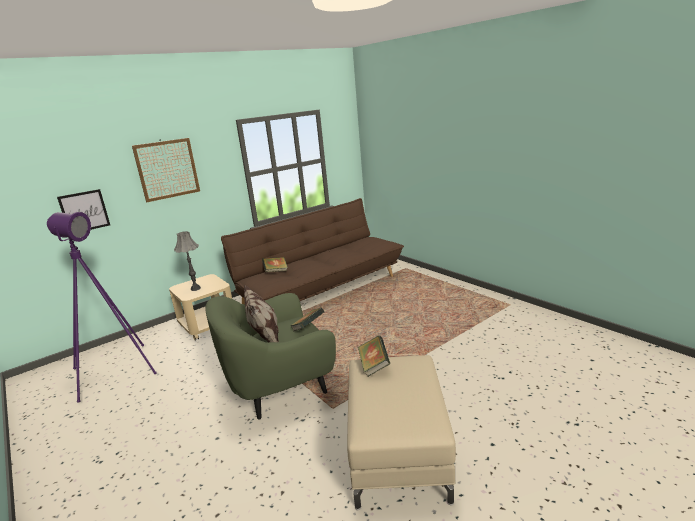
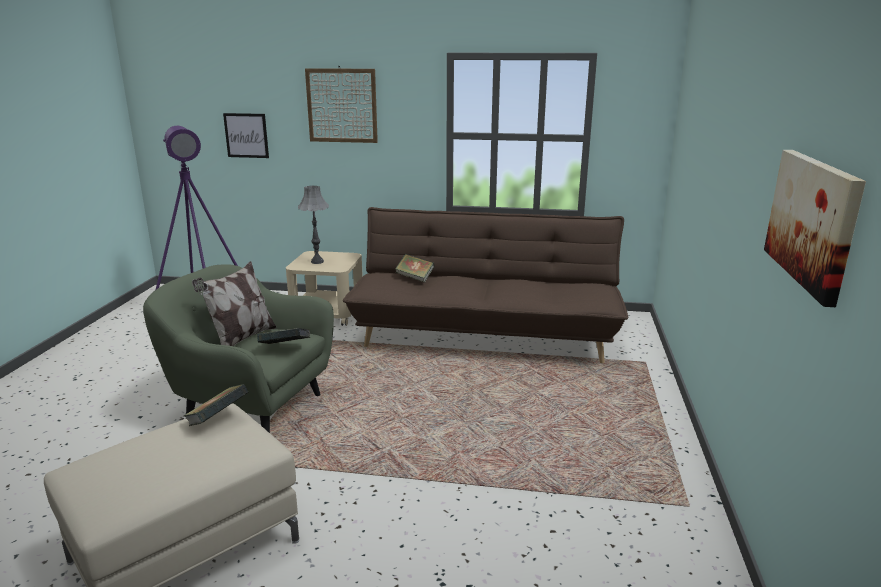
camera: 45 degrees right, 0 degrees up
(558, 158) = (812, 221): none -> picture

